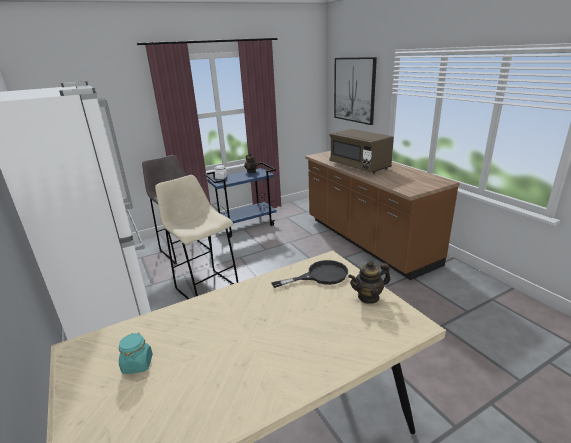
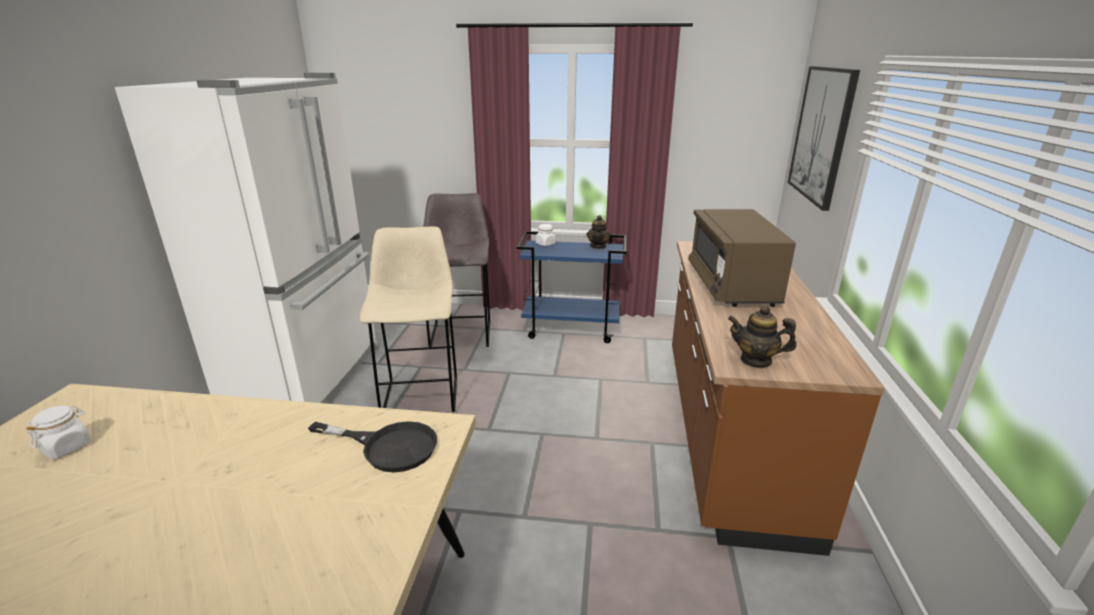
camera: 35 degrees right, 0 degrees up
(137, 364) = (67, 447): turquoise jar -> white jar
(368, 297) = (381, 521): teapot -> teapot (756, 360)

